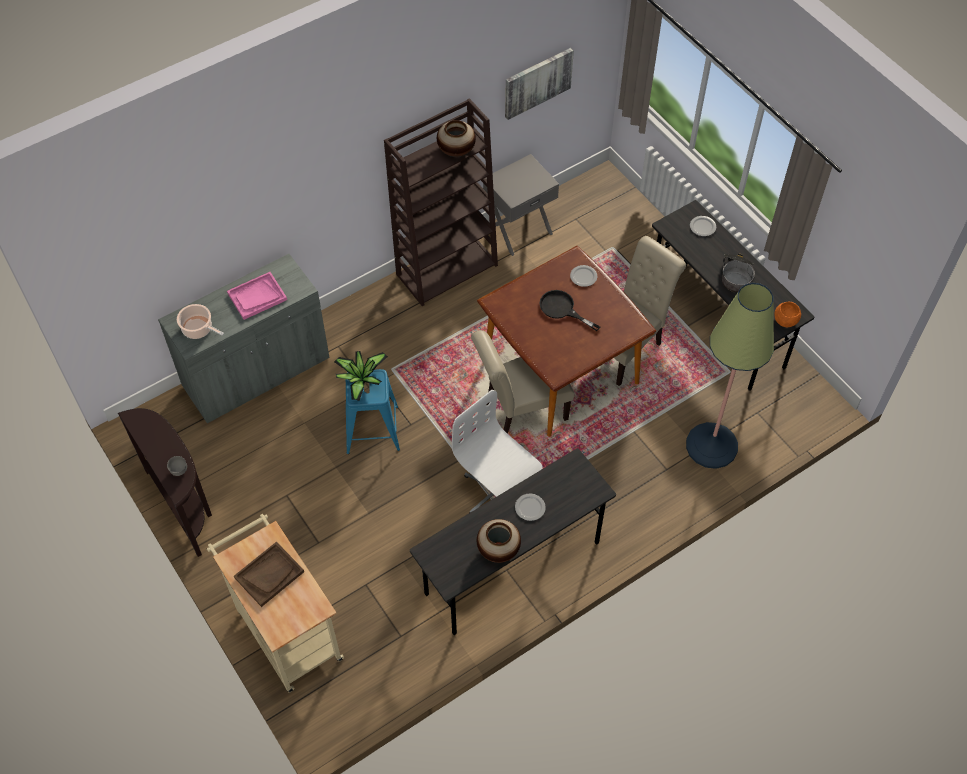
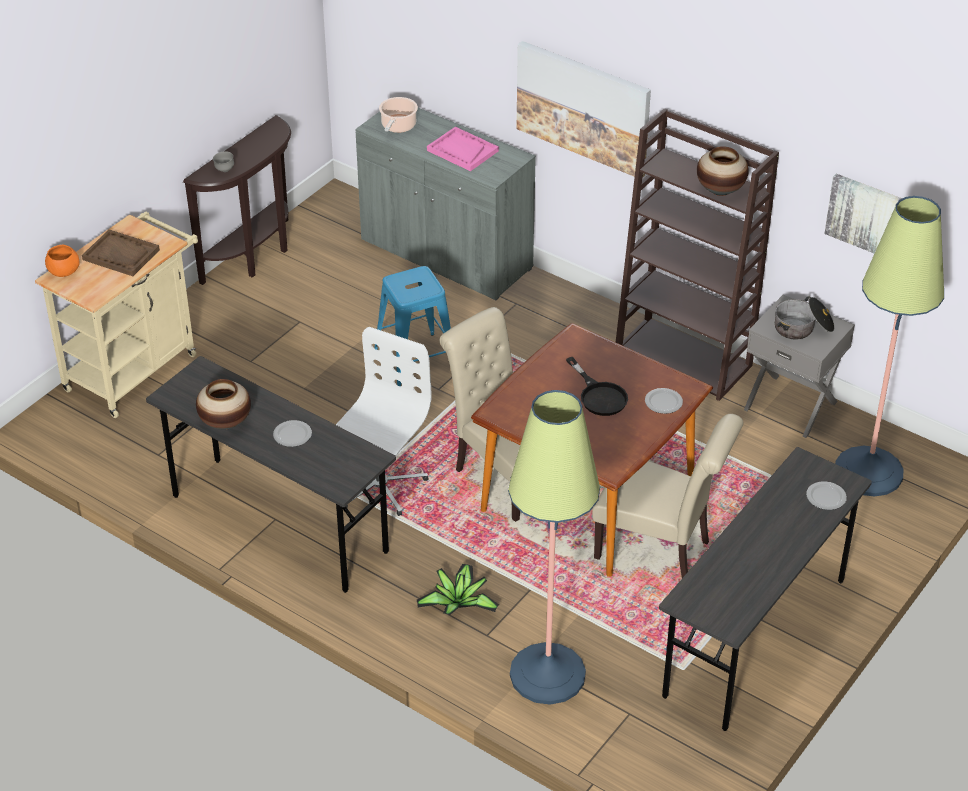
camera: 70 degrees right, 15 degrees down
(317, 192) = (583, 108): none -> picture
(360, 378) = (422, 277): potted plant -> potted plant (458, 603)
(562, 309) = (599, 395): black frying pan -> black frying pan turned 135 degrees clockwise
(596, 215) = (868, 472): none -> floor lamp
(736, 276) = (758, 548): cooking pot -> cooking pot (803, 328)
(785, 321) = (710, 615): orange bowl -> orange bowl (63, 272)

